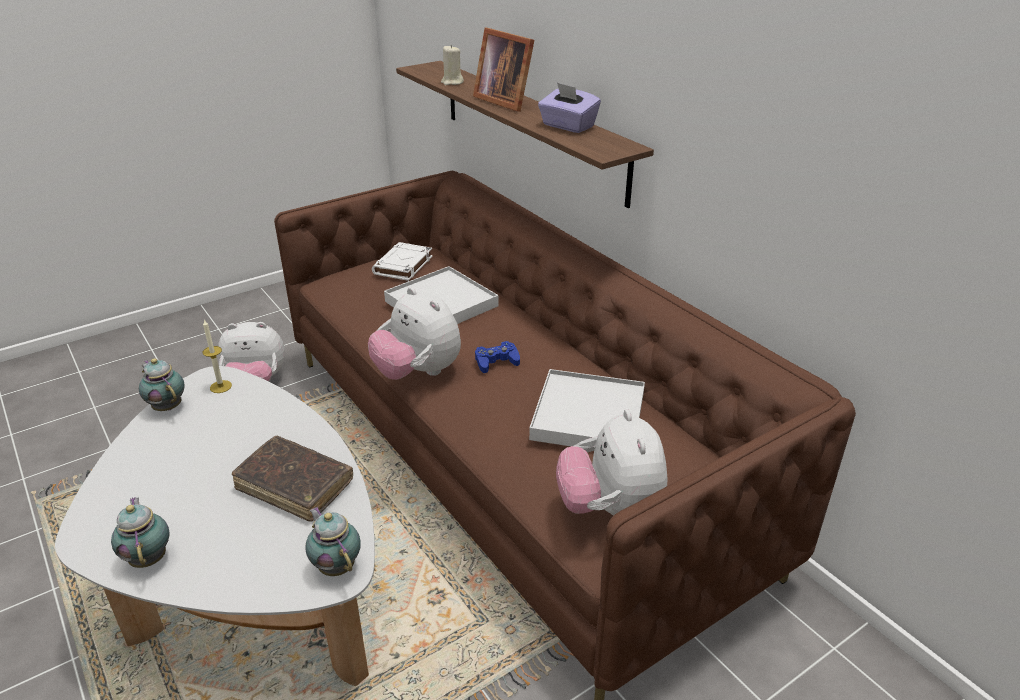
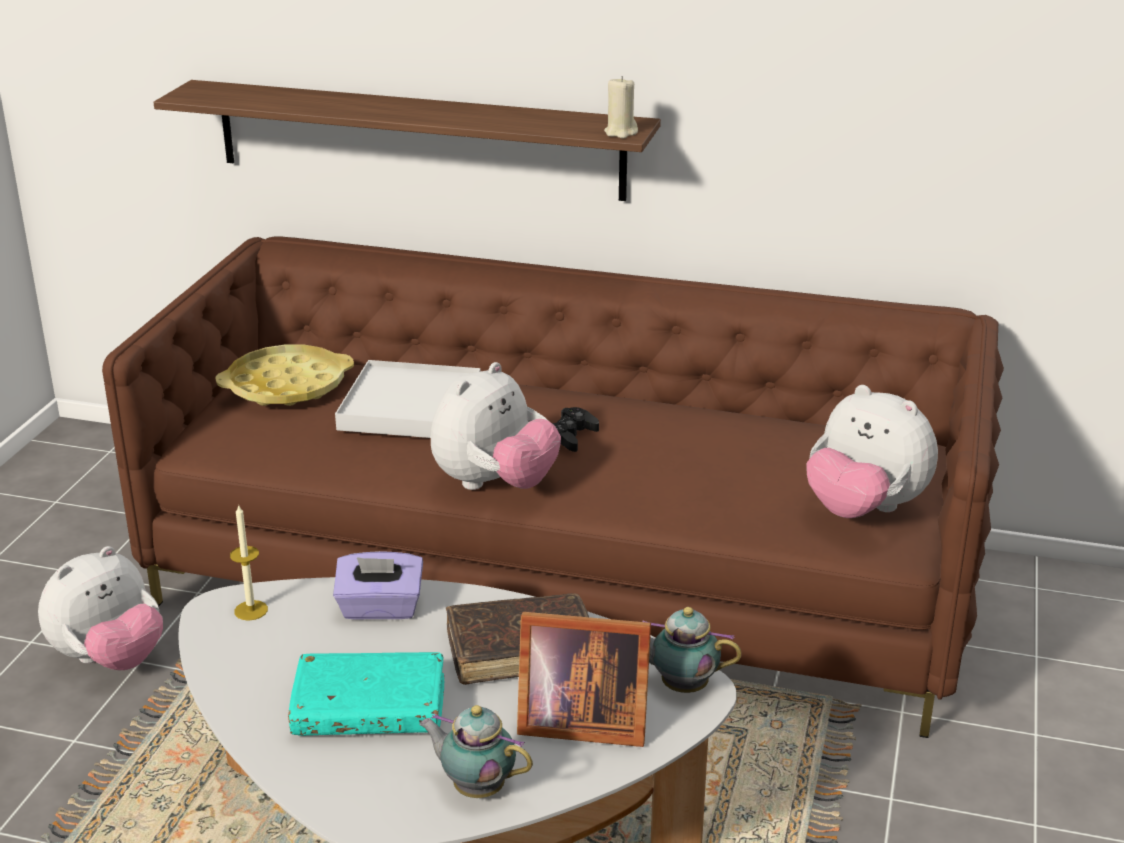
camera: 40 degrees left, 5 degrees down
(167, 406) = (216, 660): teapot -> none
(180, 475) = (369, 709): none -> turquoise book
(403, 266) = (287, 385): white book -> yellow tray
(417, 373) = (495, 484): plush toy -> plush toy turned 60 degrees counterclockwise
(452, 82) = (278, 102): beige candle -> beige candle (621, 133)
(496, 361) = (570, 436): blue game controller -> black game controller
(505, 101) = (396, 108): picture frame -> picture frame (578, 721)
(567, 126) = (529, 118): purple tissue box -> purple tissue box (380, 608)
(588, 416) = (737, 444): white tray -> none

